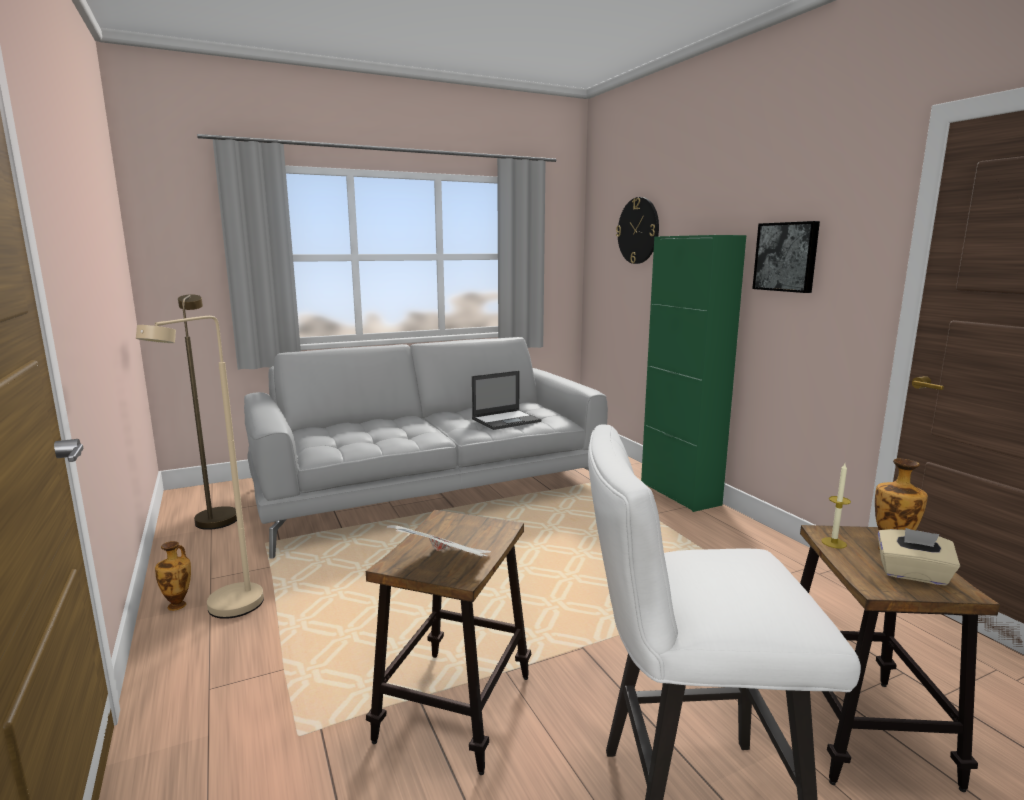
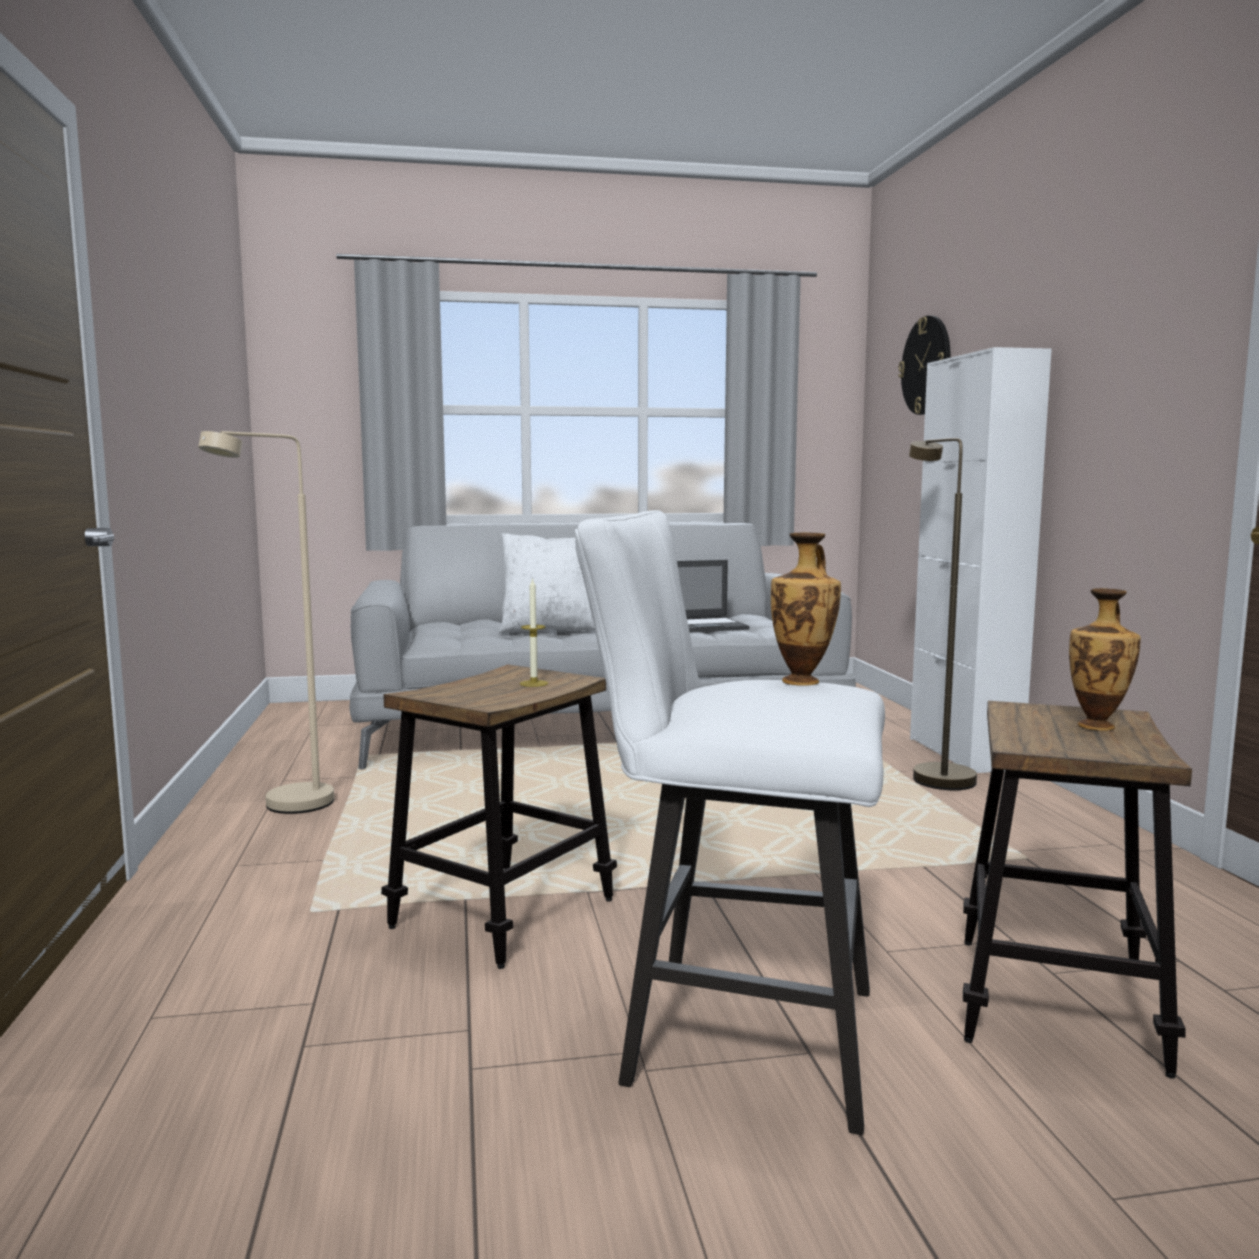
camera: 15 degrees right, 5 degrees down
(178, 605) = (237, 798): vase -> vase (803, 681)
(216, 516) = (317, 729): brown floor lamp -> brown floor lamp (934, 775)
(402, 431) = (551, 630): none -> white pillow
(444, 567) = (475, 699): newspaper -> none
(679, 493) = (963, 753): green cabinet -> white cabinet
(787, 257) = (1101, 372): picture -> none
(833, 543) = (1015, 715): candle -> candle (534, 683)
(913, 574) = (1096, 742): beige tissue box -> none

